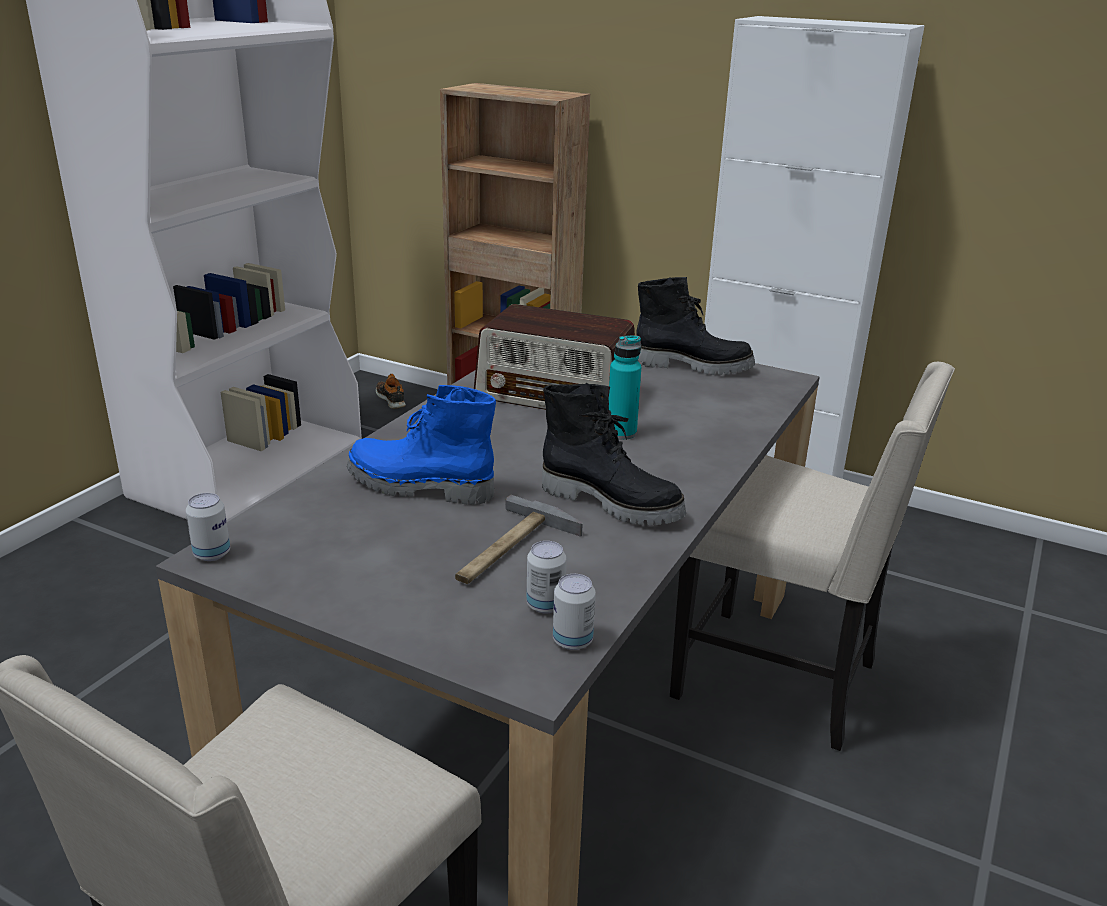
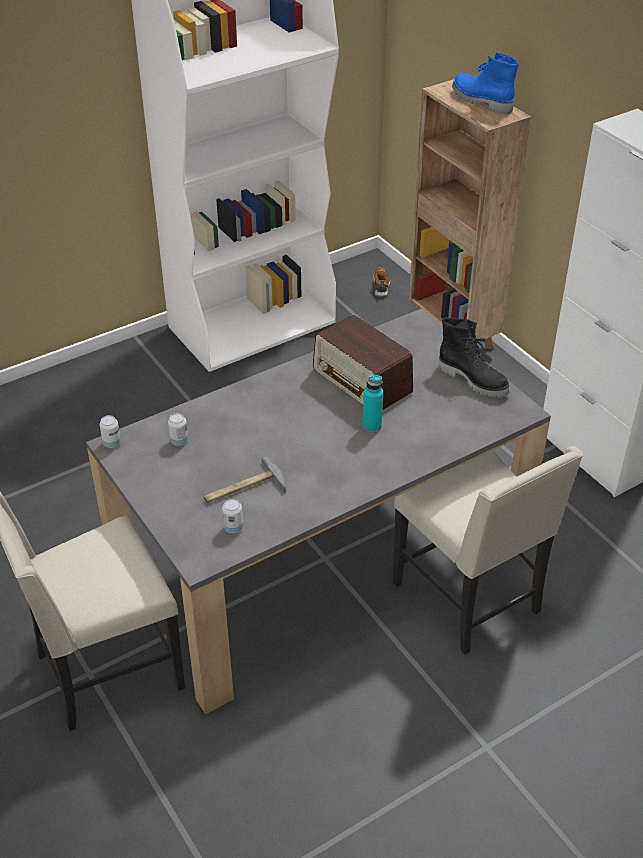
camera: 30 degrees right, 15 degrees up
(419, 487) = (231, 431): blue boot -> blue boot (480, 101)
(572, 641) = (229, 551): can -> can (179, 441)
(612, 502) = (320, 476): black boot -> none

